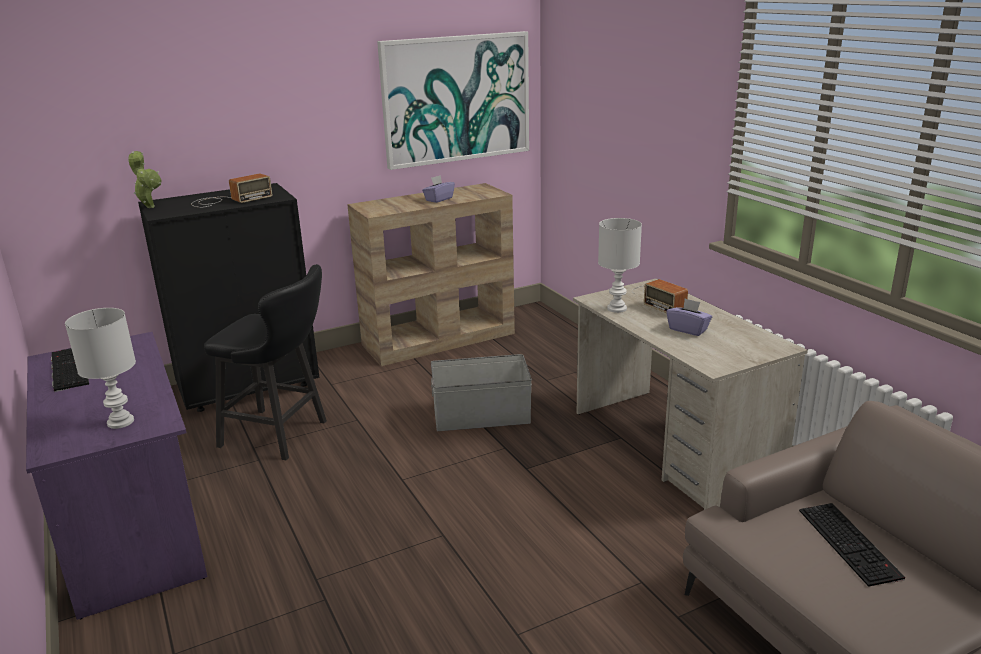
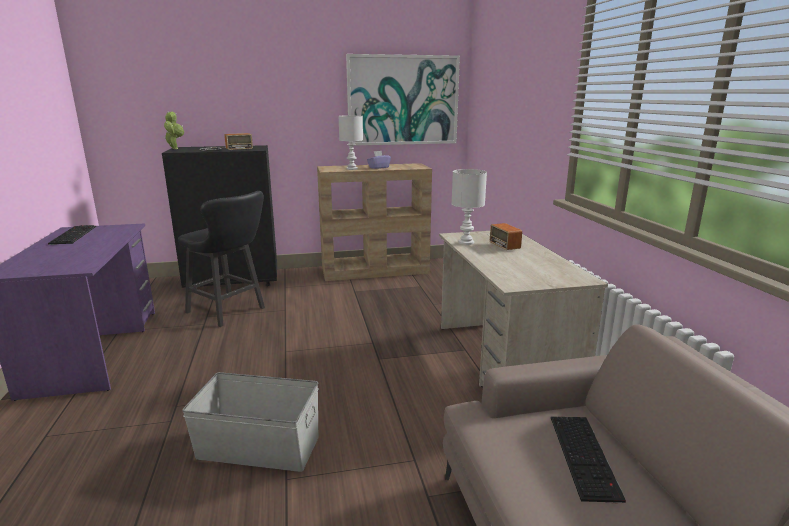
camera: 15 degrees right, 5 degrees down
(121, 421) = (61, 264): white table lamp -> white table lamp (352, 169)
(482, 416) = (370, 320): grey storage box -> grey storage box (259, 448)
(688, 329) = (512, 260): purple tissue box -> none

